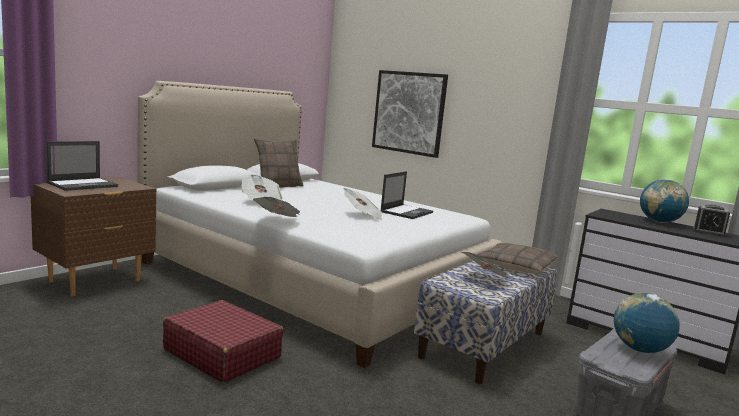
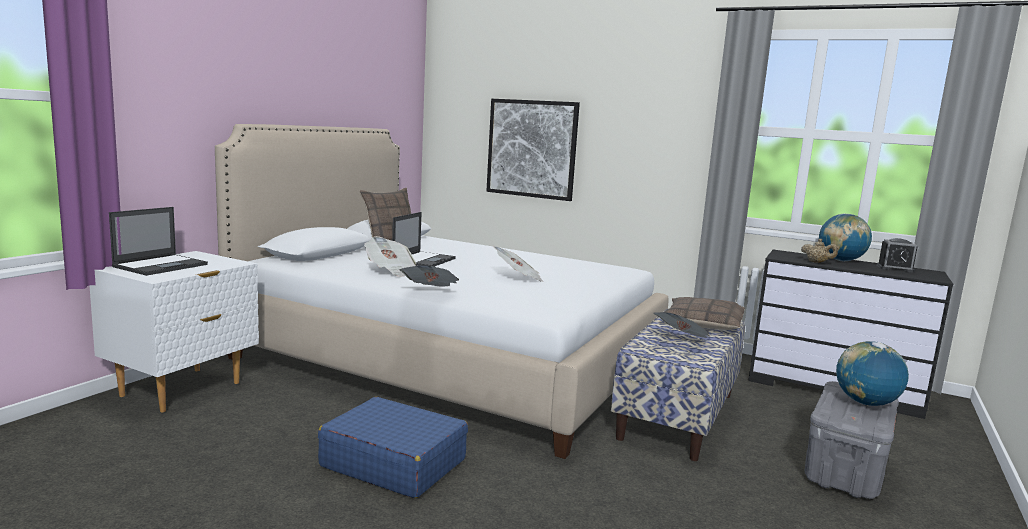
camera: 10 degrees left, 0 degrees up
(96, 281) = (182, 389): brown nightstand -> white nightstand
(222, 353) = (393, 462): red suitcase -> blue suitcase
(407, 212) = (561, 269): laptop -> laptop (424, 260)
(633, 222) = (817, 262): none -> beige teapot

